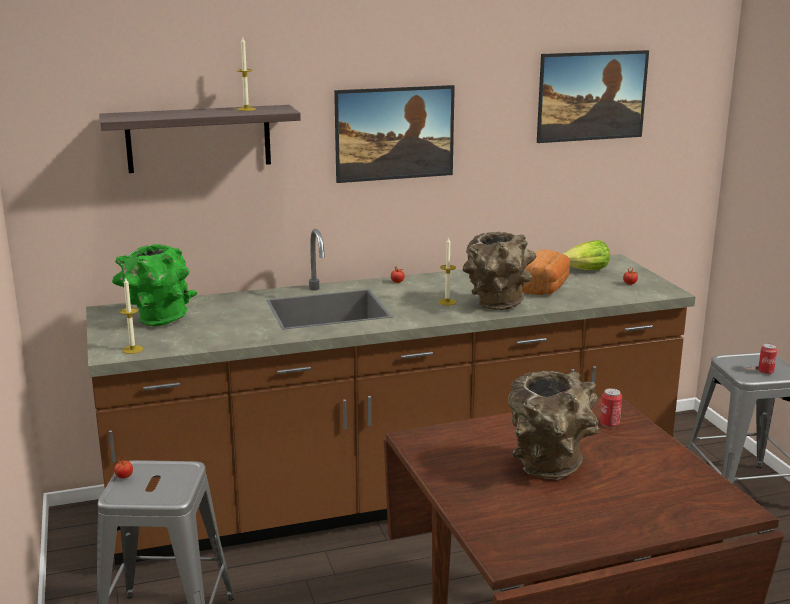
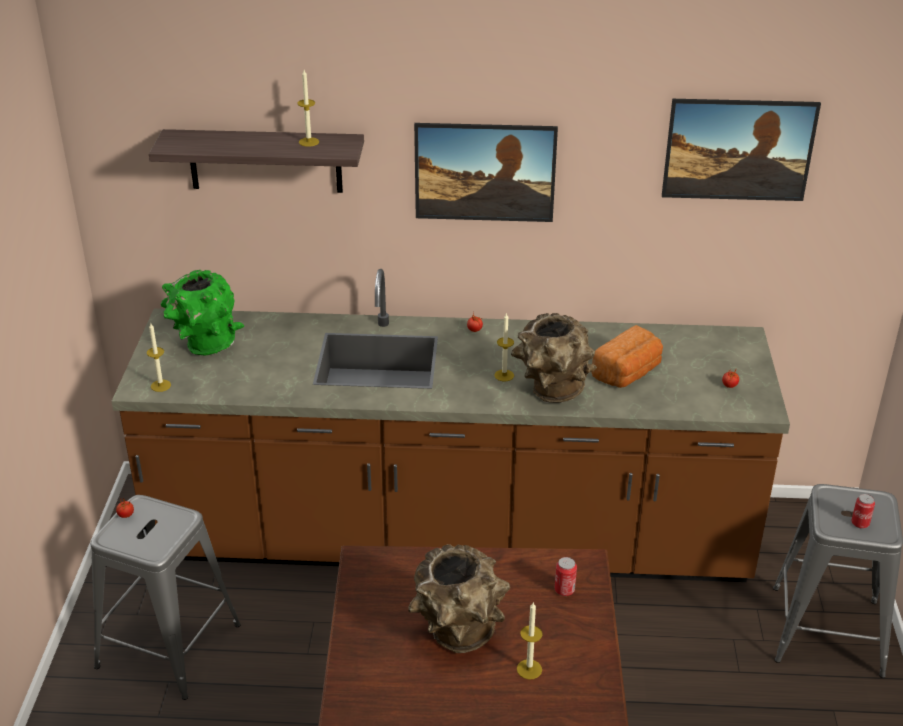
camera: 20 degrees right, 15 degrees up
(585, 271) = (696, 351): lettuce -> none
(630, 477) = (529, 669): none -> candle

